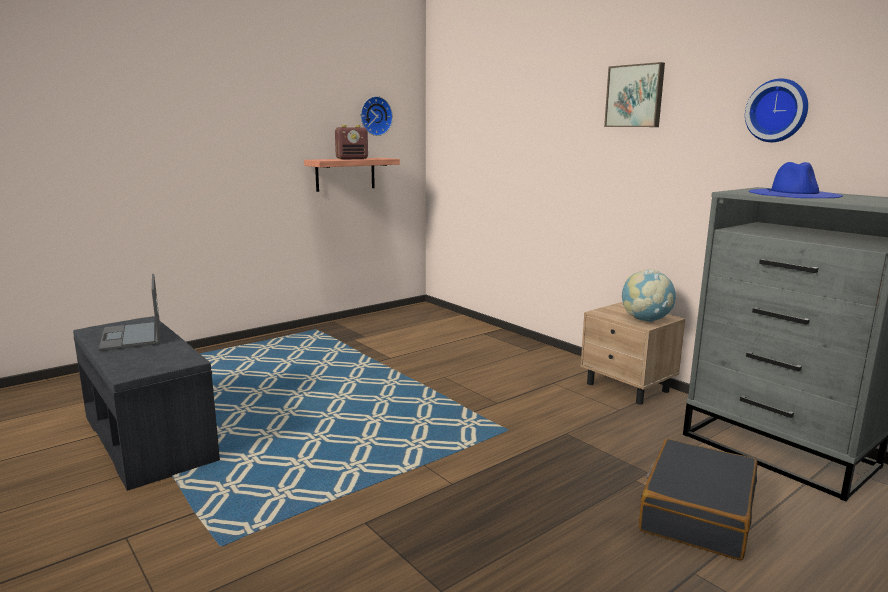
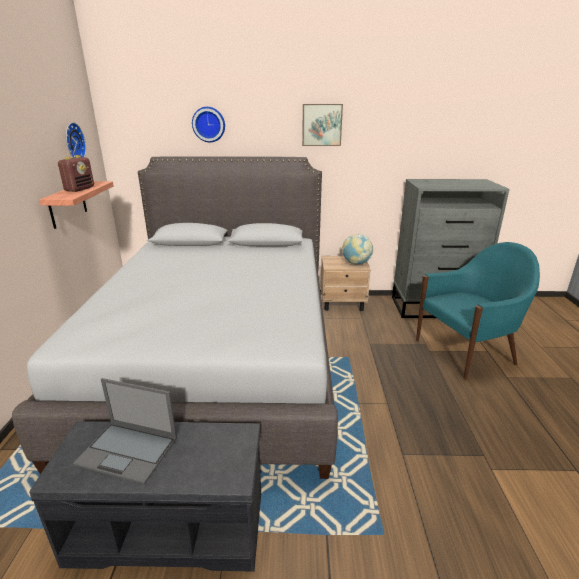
camera: 50 degrees left, 10 degrees up
(388, 371) = (219, 358): none -> grey bed
(696, 512) = (466, 351): black suitcase -> turquoise armchair
(778, 111) = (412, 136): wall clock -> wall clock (209, 124)
(794, 194) = (444, 183): blue hat -> none

